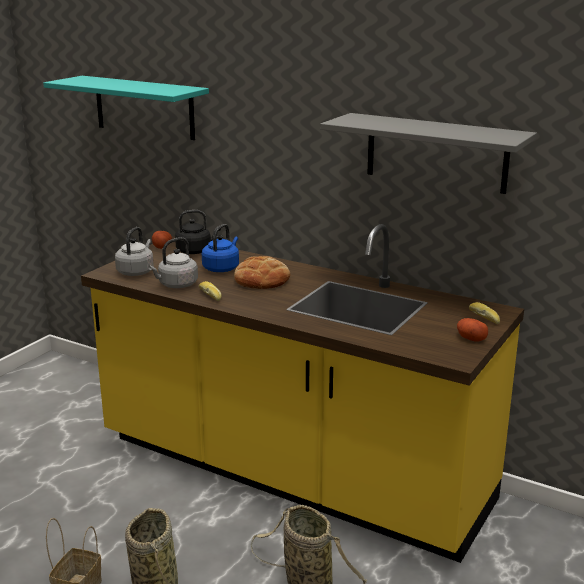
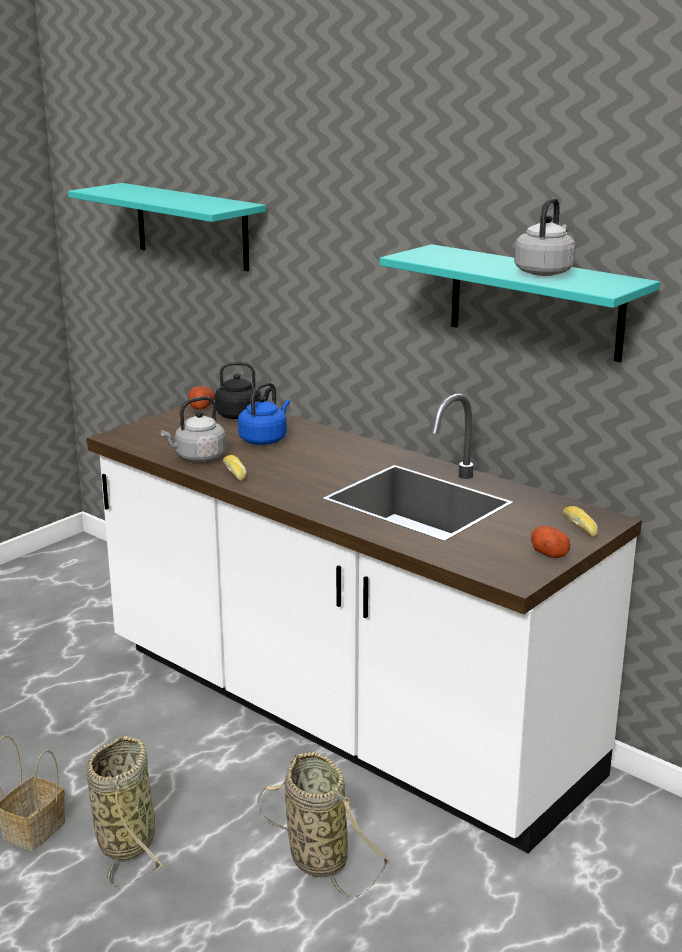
camera: 10 degrees right, 0 degrees up
(136, 271) = (156, 437): grey kettle -> grey kettle (544, 272)
(261, 280) = (308, 458): bread -> none
(292, 473) = (340, 714): yellow counter -> white counter
(436, 153) = (535, 302): grey shelf -> turquoise shelf

